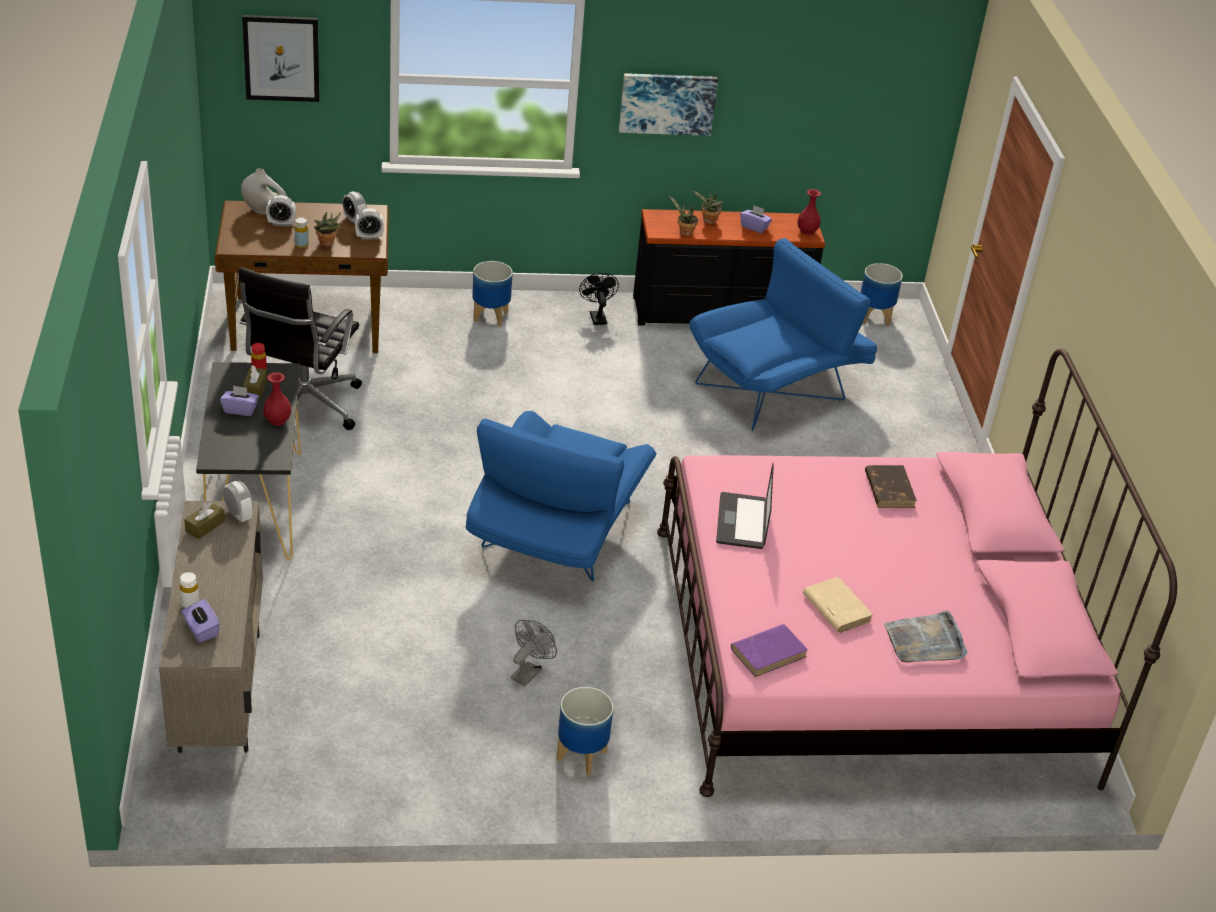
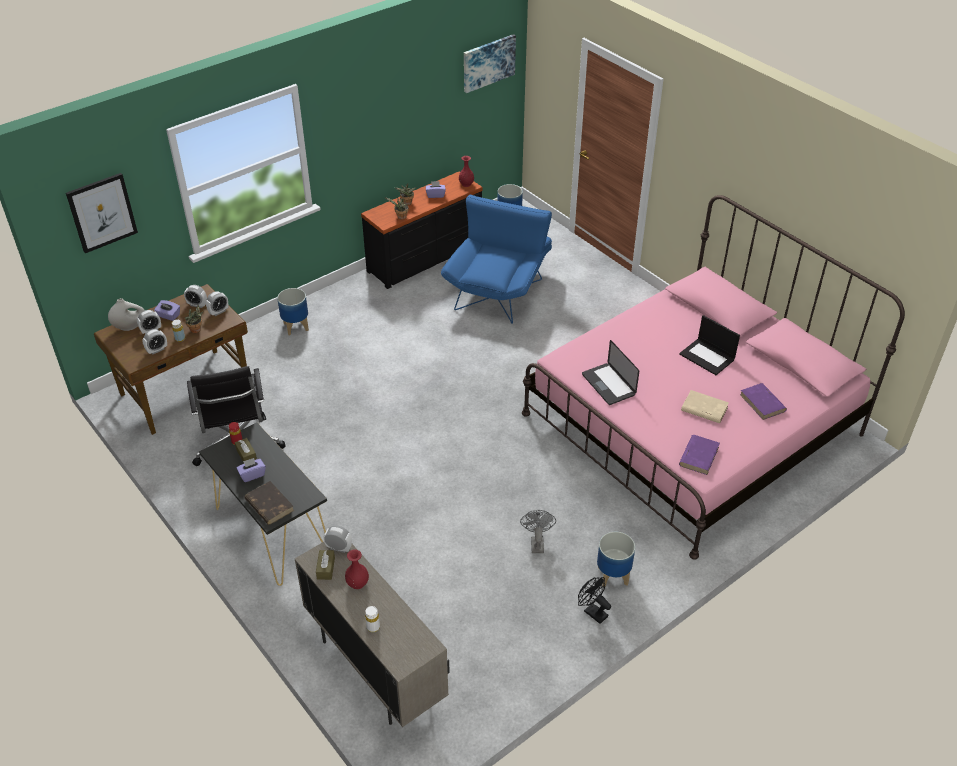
camera: 30 degrees left, 5 degrees up
(201, 630) = (398, 640): purple tissue box -> purple tissue box (168, 316)
(267, 244) = (157, 350): none -> alarm clock
(278, 420) = (284, 468): red vase -> red vase (357, 583)
(555, 535) = (469, 448): blue armchair -> none
(597, 316) = (358, 295): black fan -> black fan (592, 612)
(667, 103) = (361, 136): picture -> picture (488, 62)
(889, 489) = (659, 322): brown book -> brown book (269, 505)
(910, 556) = (707, 357): none -> laptop
(925, 641) = (762, 403): grey tray -> purple book

